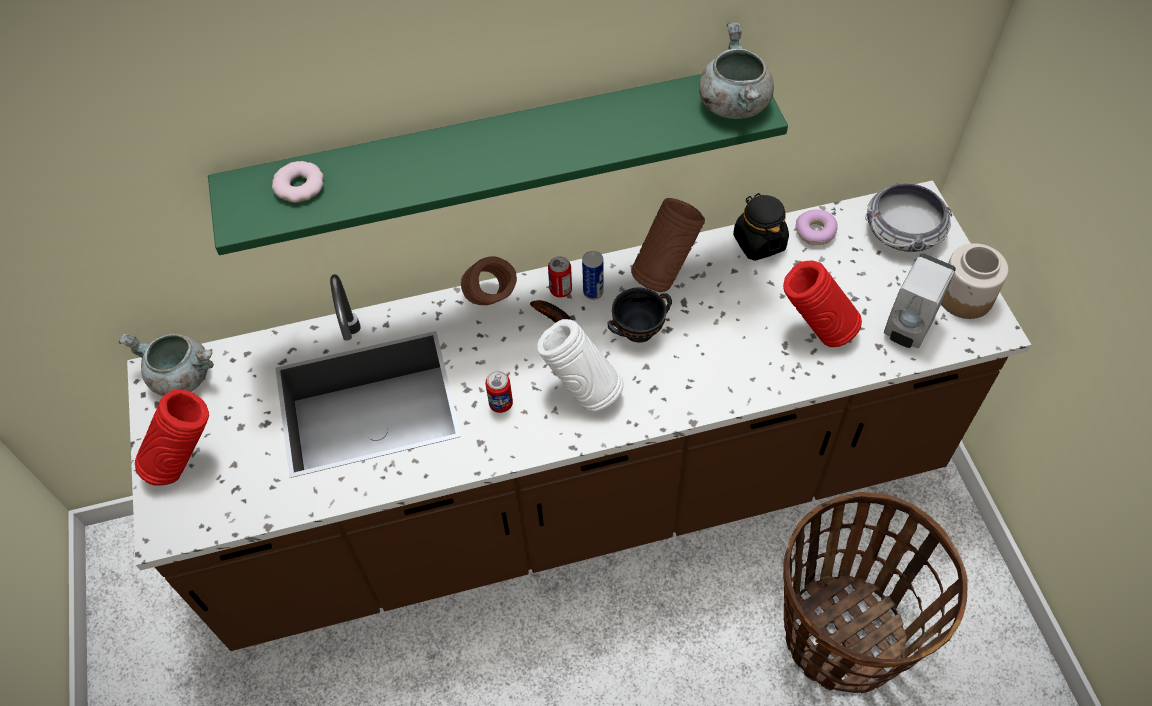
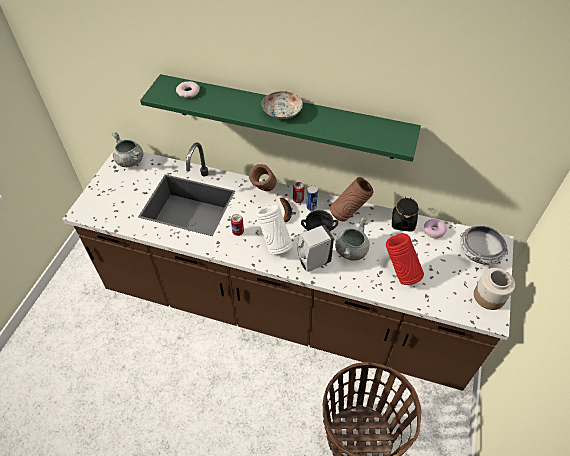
camera: 30 degrees right, 5 degrees down
(187, 461) = (108, 192): red vase -> none
(509, 144) = (282, 112): none -> plate
(733, 104) = (395, 137): grey cooking pot -> grey cooking pot (351, 251)
(907, 328) = (447, 295): white soap dispenser -> white soap dispenser (313, 262)

